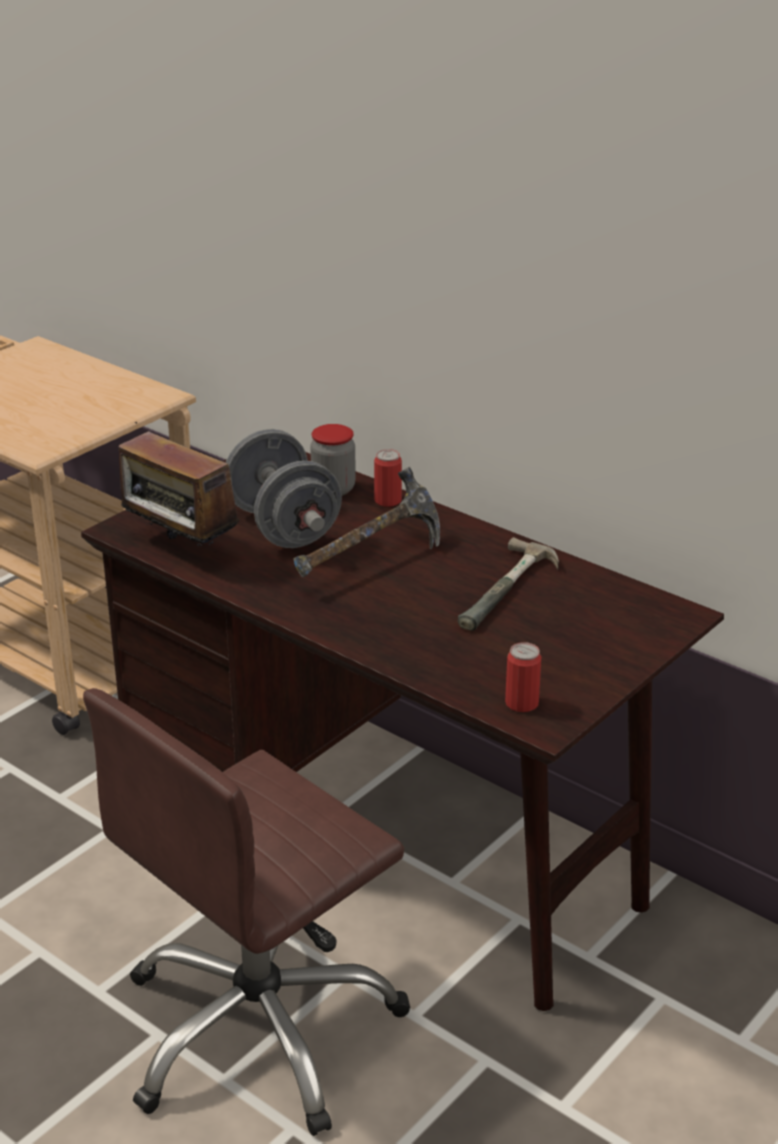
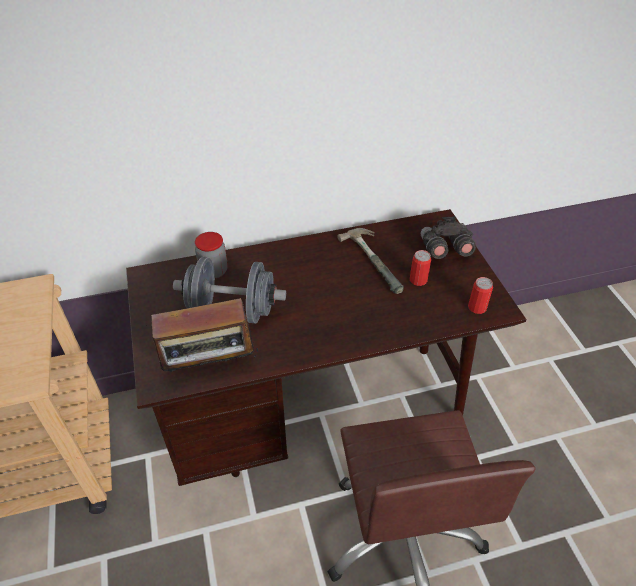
camera: 55 degrees left, 15 degrees up
(369, 563) = (304, 295): hammer -> none
(388, 501) = (248, 257): can -> can (418, 280)
(612, 638) = (444, 250): none -> grey binoculars

